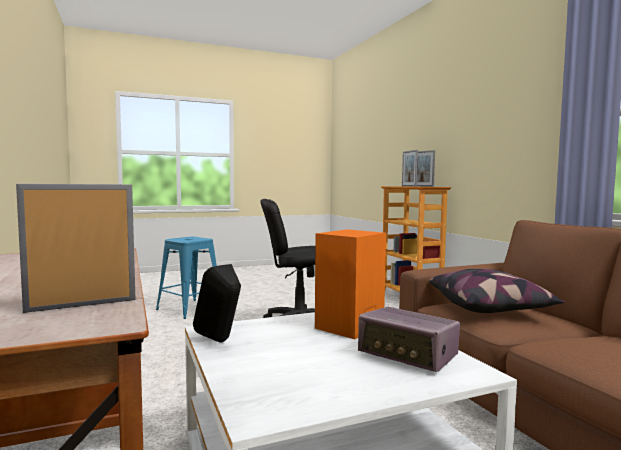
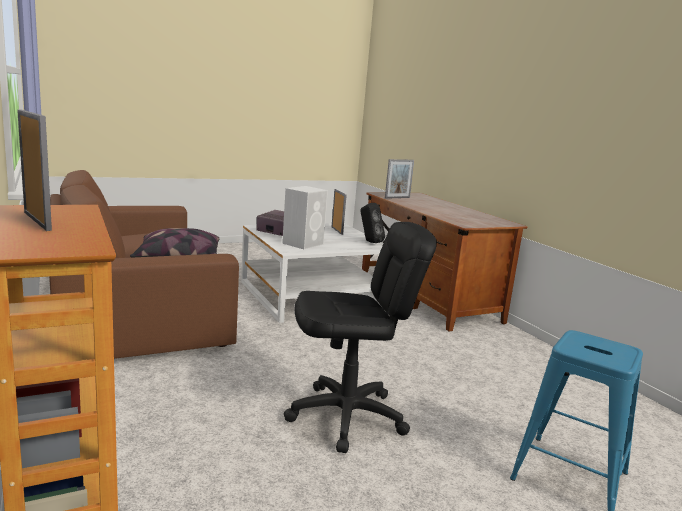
camera: 175 degrees right, 10 degrees up
(348, 327) = (303, 243): orange speaker -> white speaker
(408, 186) = (80, 222): picture frame -> picture frame (337, 230)

